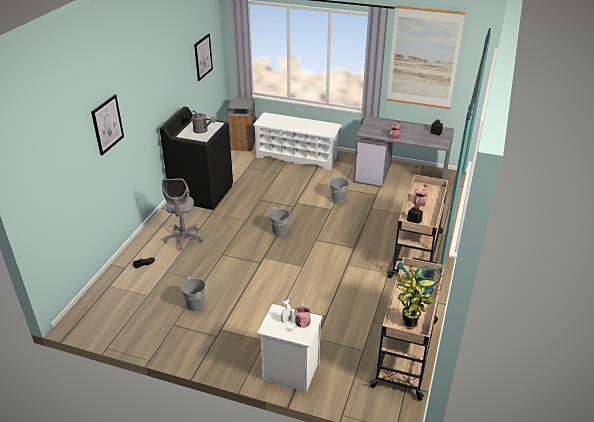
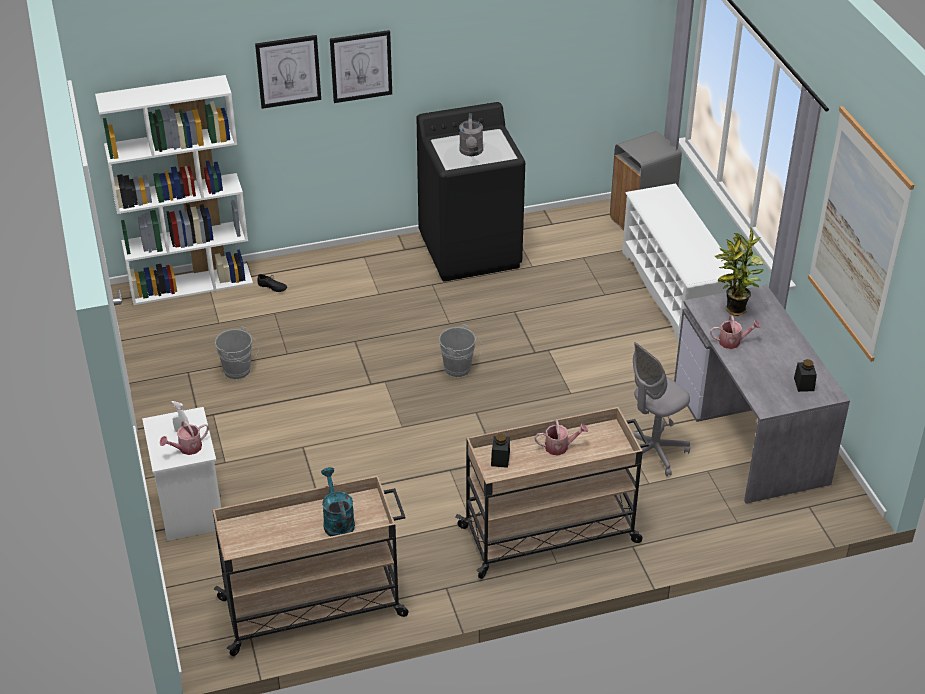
camera: 55 degrees right, 5 degrees up
(100, 292) = (191, 284): none -> white bookcase
(184, 238) = (354, 291): grey office chair -> grey office chair (653, 452)
(203, 57) = (594, 38): picture -> picture (361, 66)
(336, 200) = (601, 388): grey bucket -> none
(410, 325) = (250, 541): potted plant -> potted plant (734, 310)

